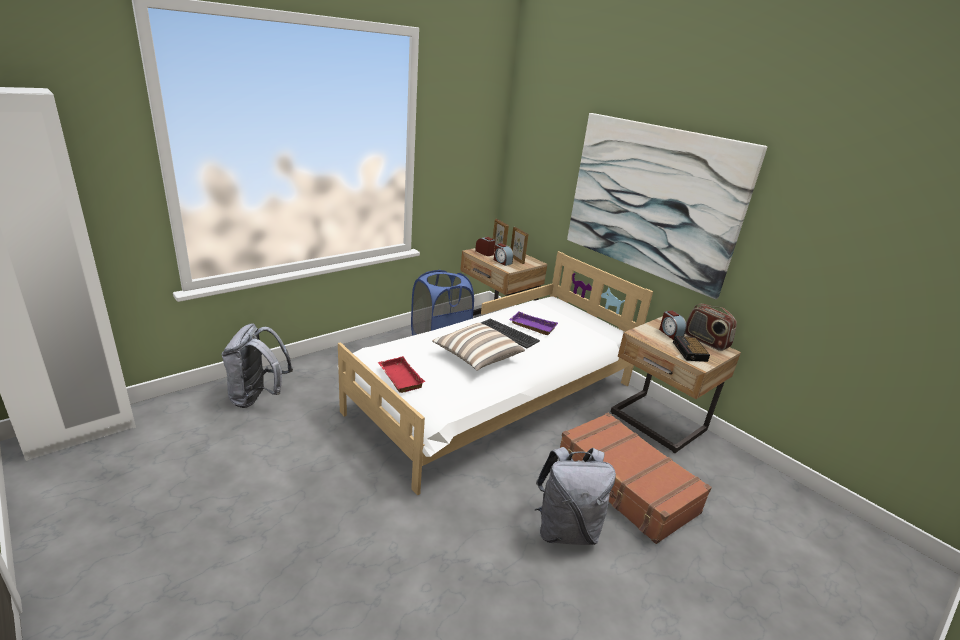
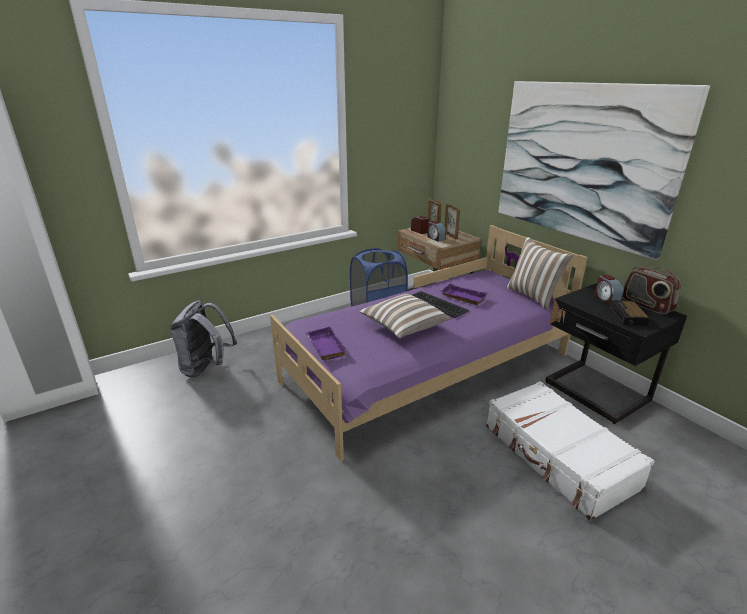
camera: 10 degrees right, 0 degrees up
(398, 378) = (324, 346): red tray -> purple tray
(495, 399) = (427, 369): white bed -> purple bed
(565, 530) = (490, 501): grey backpack -> none
(600, 327) = (533, 296): none -> pillow
(625, 485) = (558, 456): brown suitcase -> white suitcase
(656, 423) = (595, 393): beige nightstand -> black nightstand

